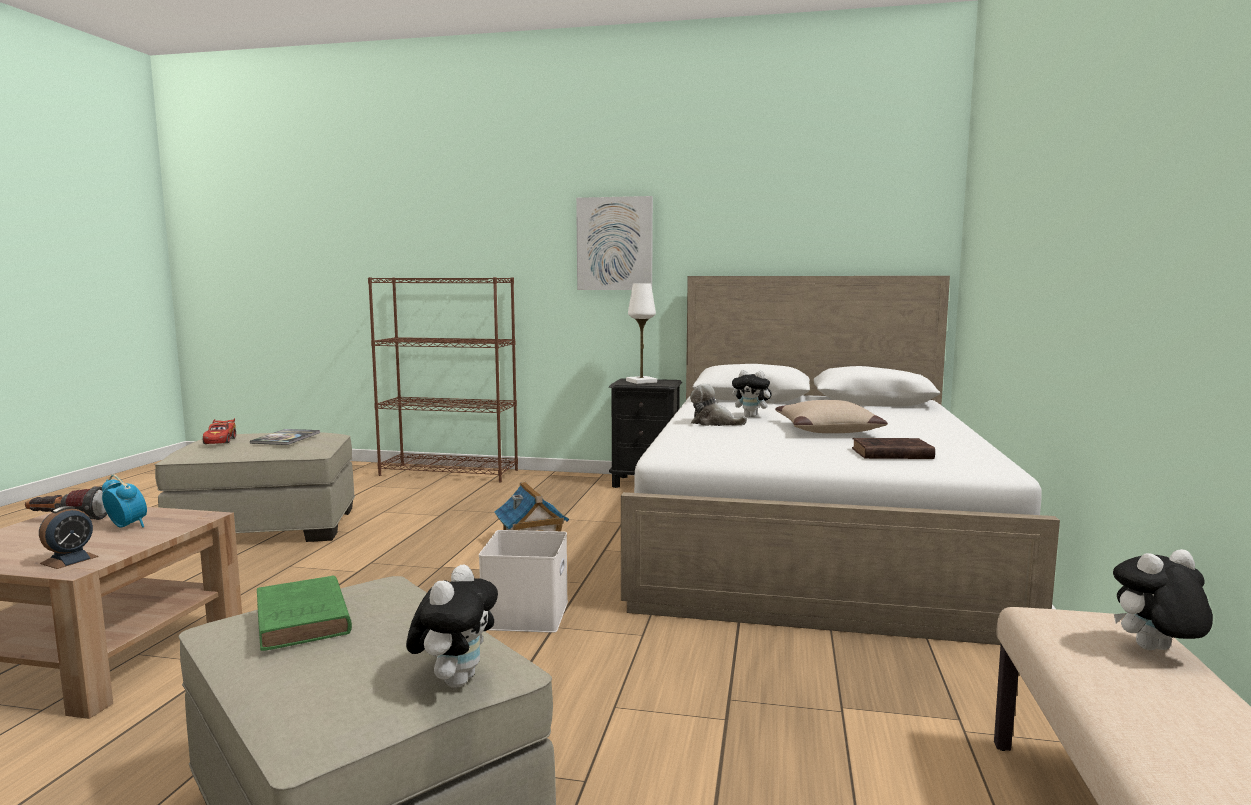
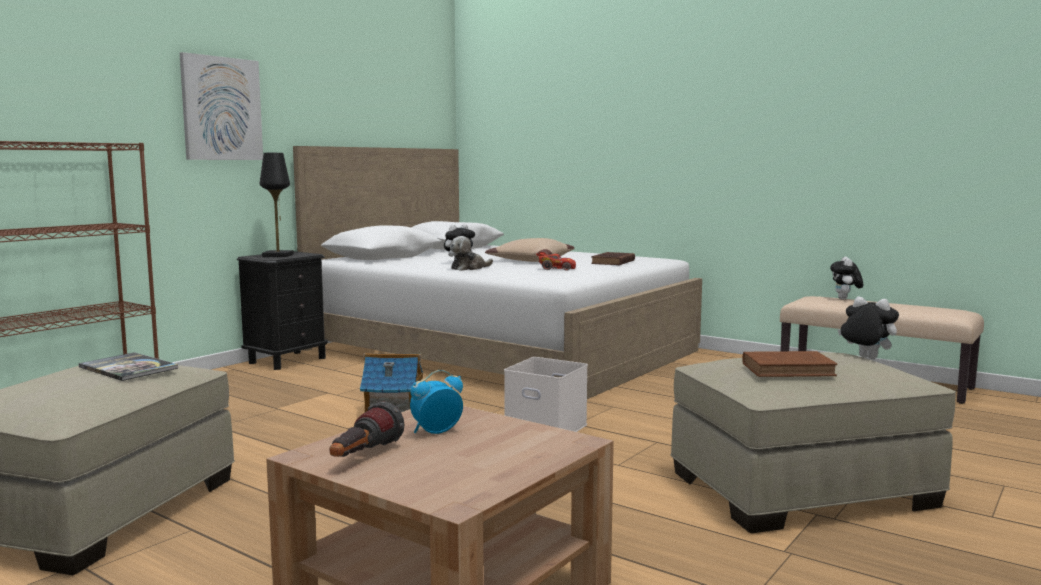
camera: 65 degrees left, 0 degrees up
(69, 560) = (544, 445): alarm clock -> none
(220, 441) = (60, 392): red toy car -> red toy car (556, 269)
(303, 620) = (790, 370): green book -> brown book
(641, 381) = (278, 255): white table lamp -> black table lamp

